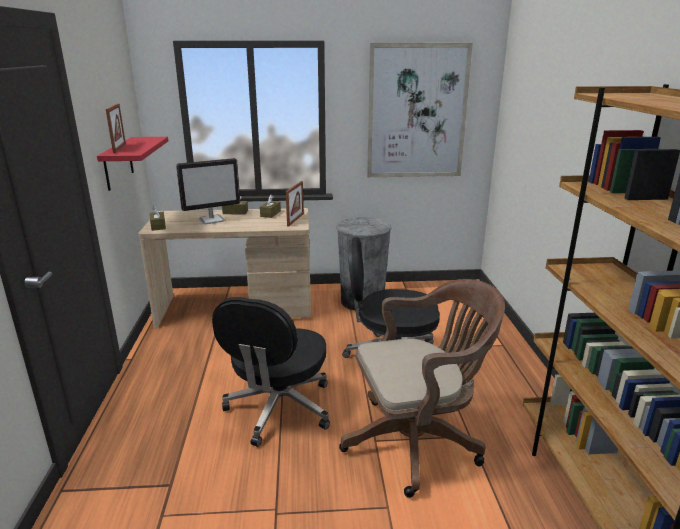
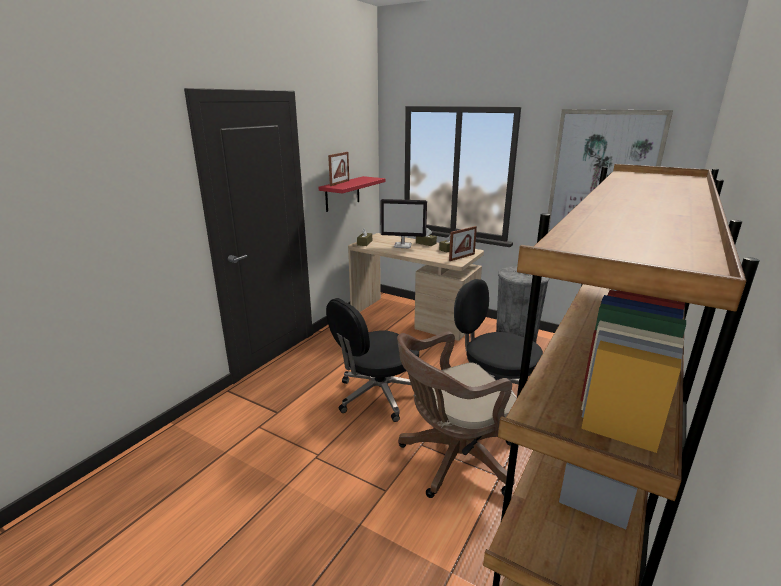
camera: 35 degrees right, 0 degrees up
(418, 441) = (452, 460): brown office chair -> brown office chair turned 135 degrees clockwise

